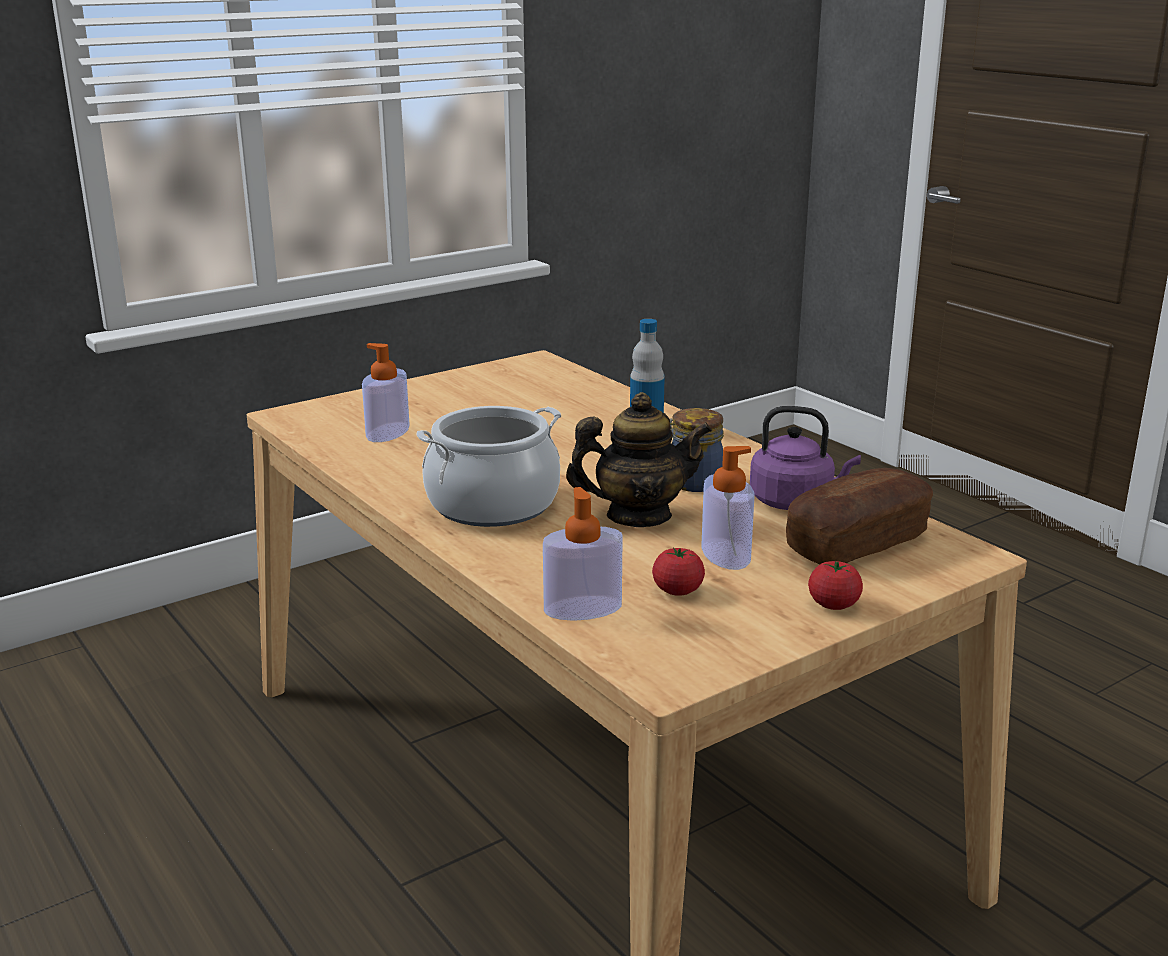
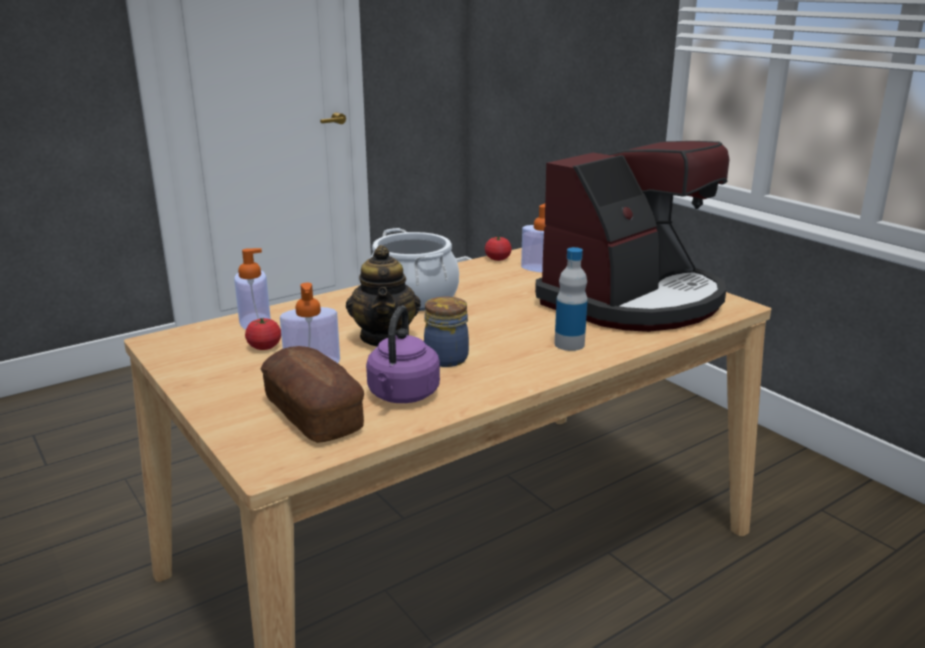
camera: 90 degrees right, 0 degrees up
(518, 396) = (633, 301): none -> coffee machine
(833, 604) = (216, 395): tomato -> tomato (498, 259)

